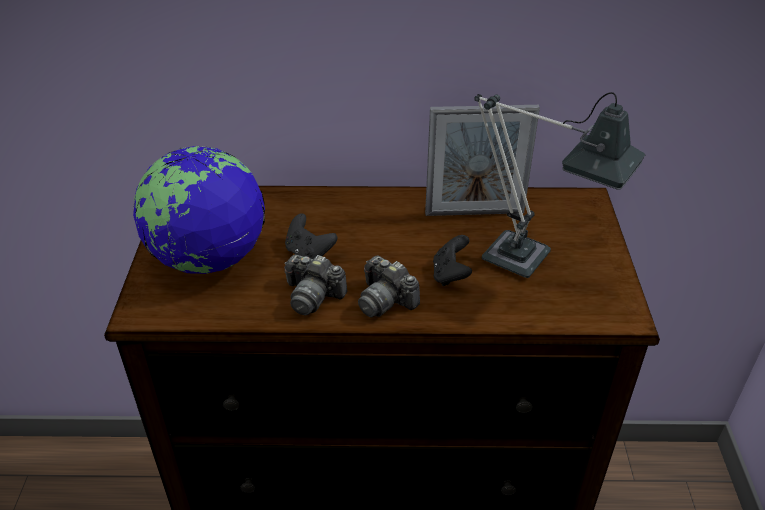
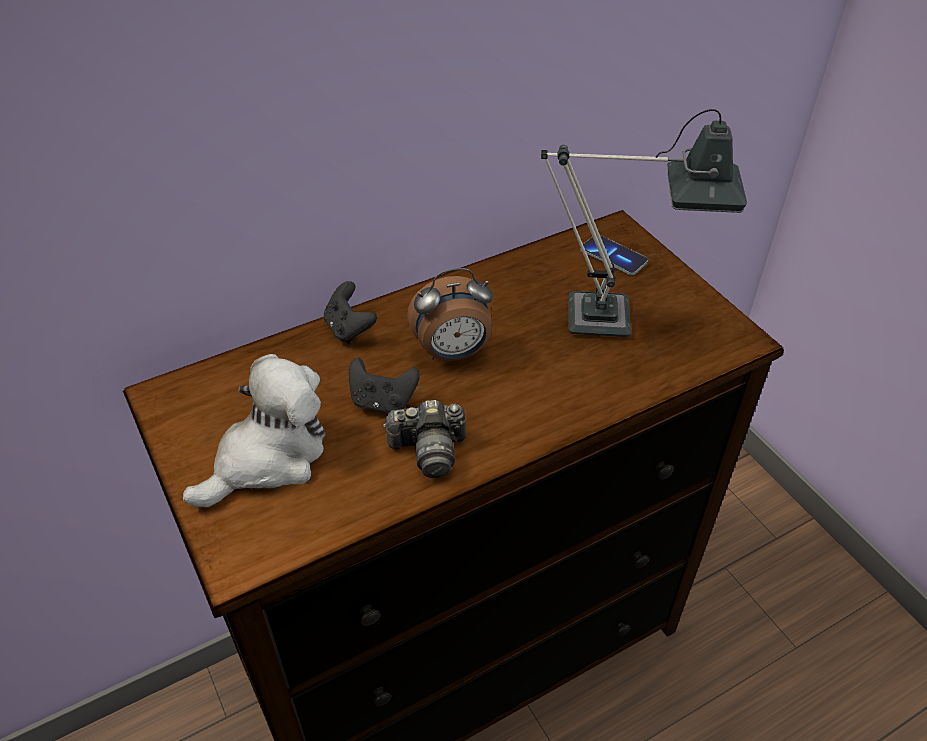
camera: 30 degrees left, 5 degrees up
(208, 259) = (268, 458): globe -> plush toy
(384, 240) = (453, 353): none -> alarm clock
(385, 300) = (510, 421): camera -> none
(450, 275) = (552, 364): black game controller -> black game controller (349, 329)
(474, 213) = (520, 284): picture frame -> none
(567, 218) = (613, 256): none -> phone

